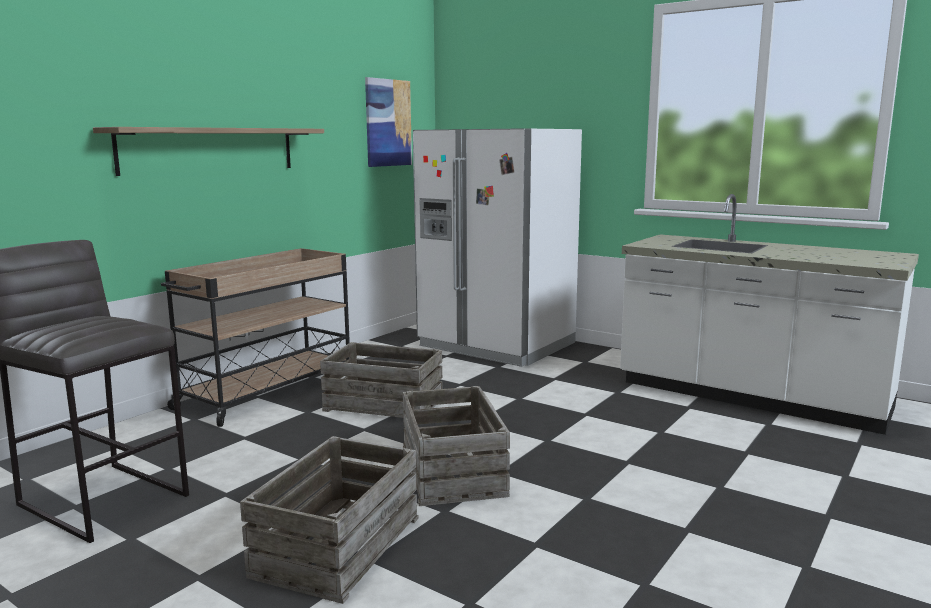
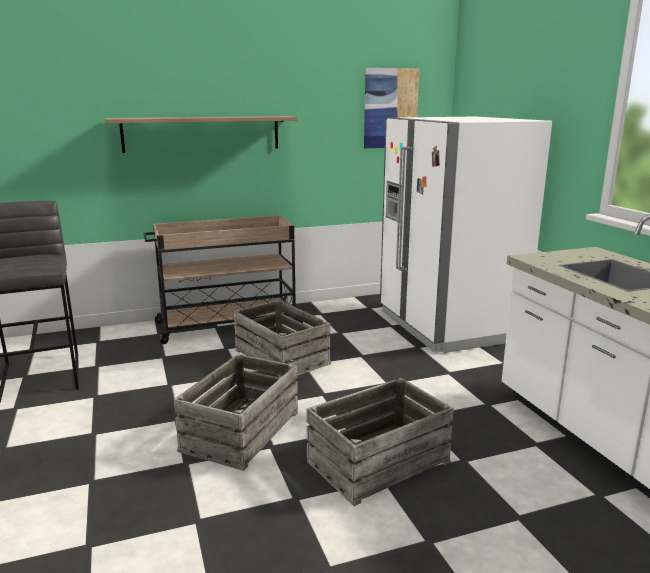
camera: 35 degrees right, 5 degrees up
(337, 545) = (90, 460): crate -> crate (377, 461)

